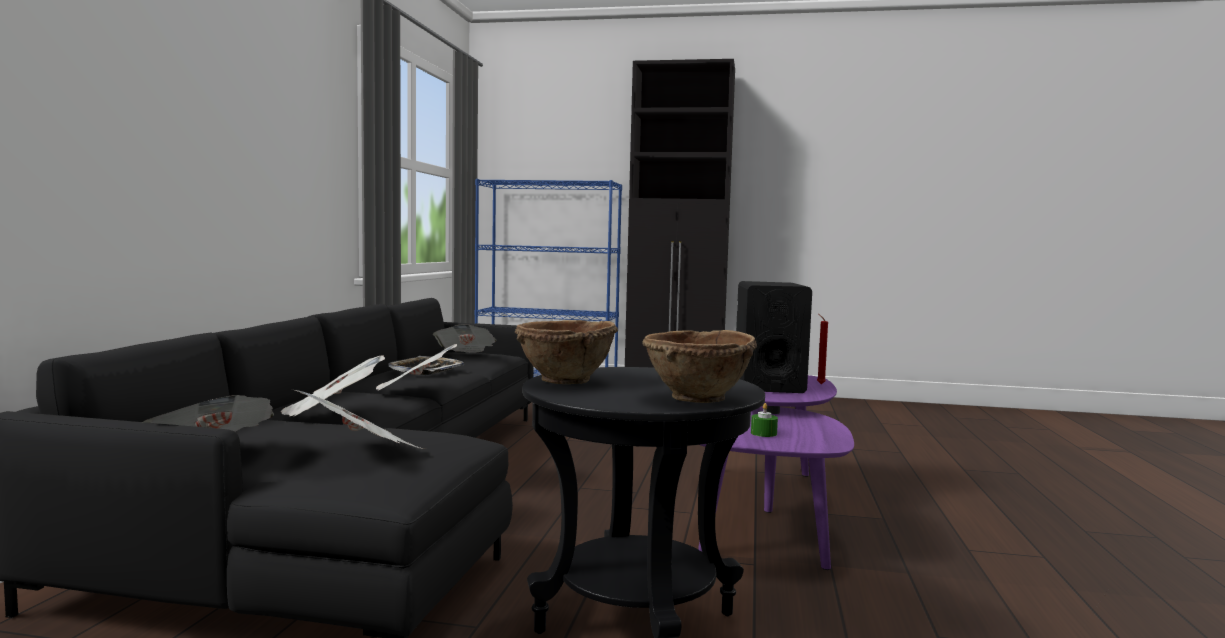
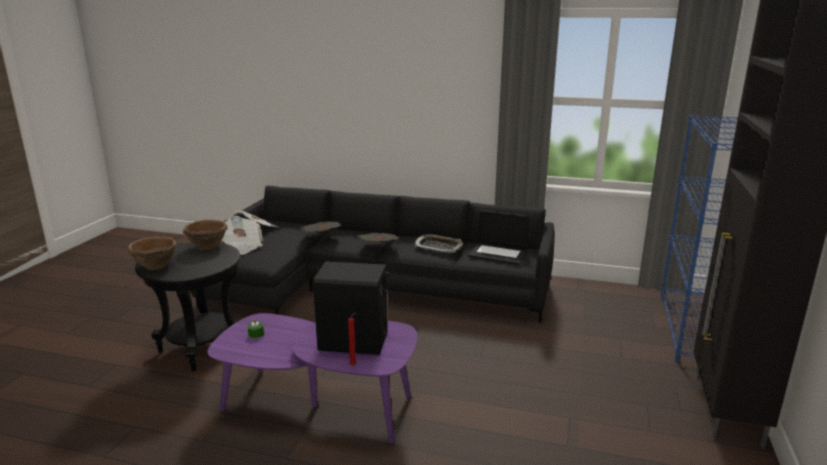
camera: 95 degrees right, 15 degrees up
(465, 357) = (498, 254): newspaper -> laptop

